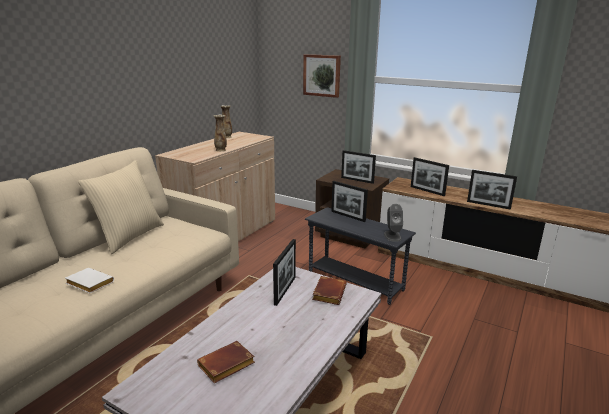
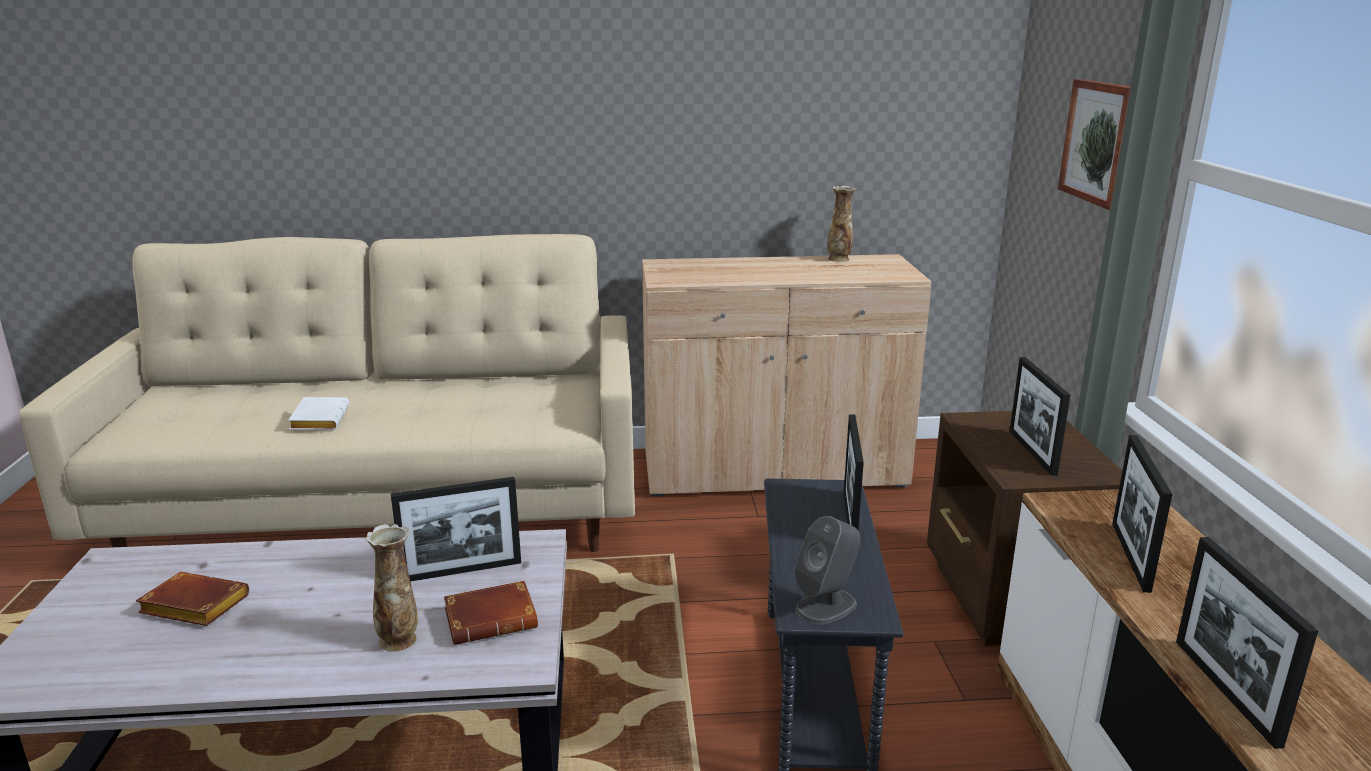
camera: 55 degrees right, 0 degrees up
(129, 236) = (484, 383): beige pillow -> none
(221, 150) = (750, 279): vase -> vase (399, 640)

